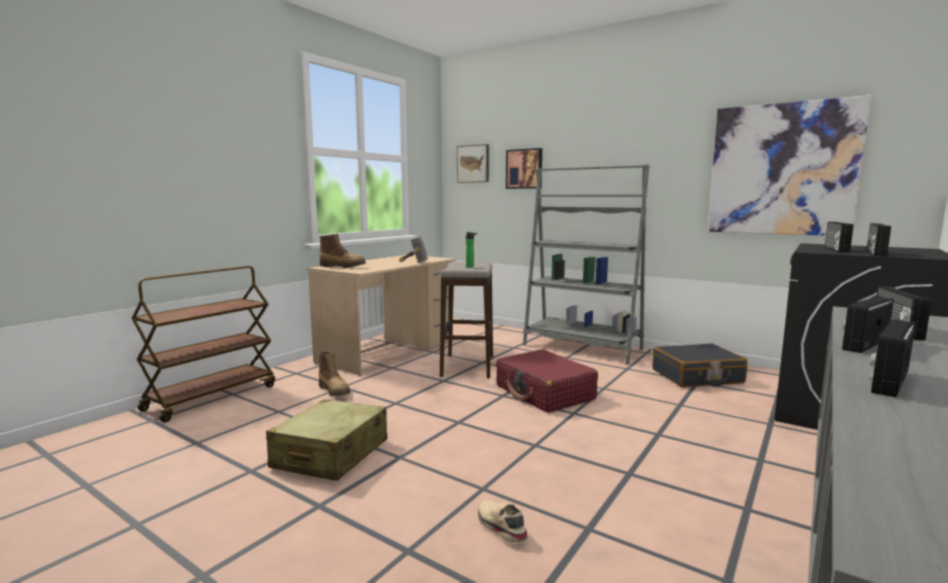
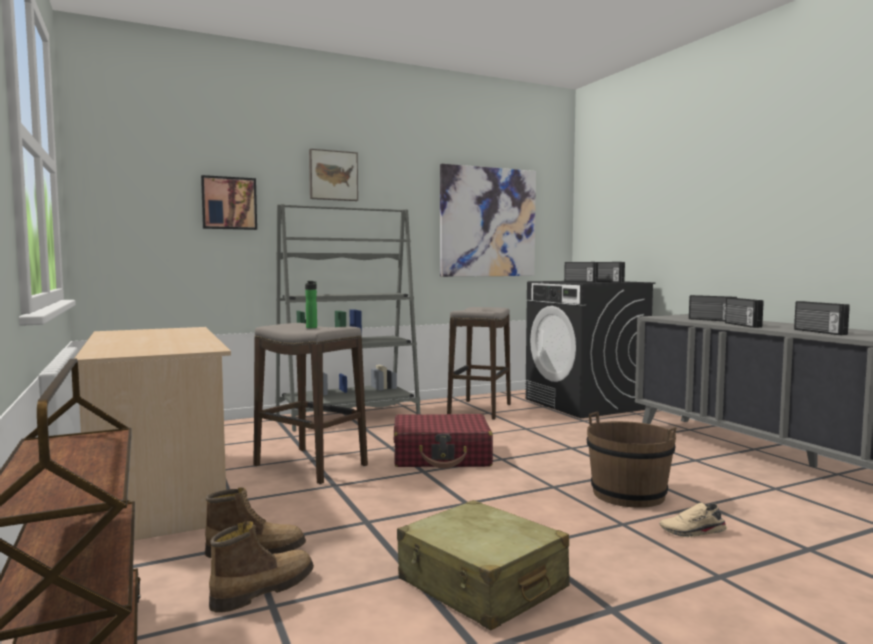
camera: 60 degrees left, 5 degrees down
(343, 267) = (136, 350): boot -> boot (262, 590)
(412, 264) = (206, 336): hammer -> none
(473, 164) = (136, 189): picture -> picture (333, 175)
(562, 481) = (628, 494): none -> brown bucket
(697, 377) = (479, 410): black suitcase -> stool

